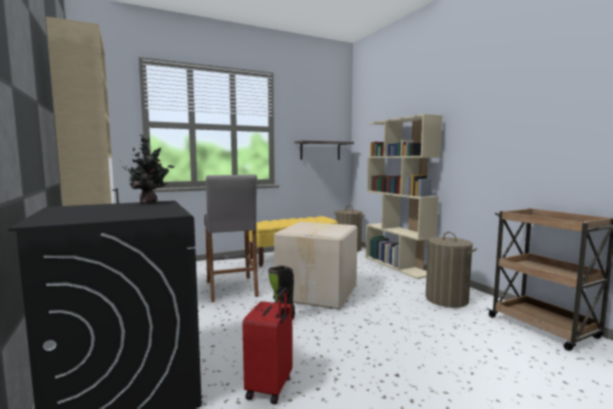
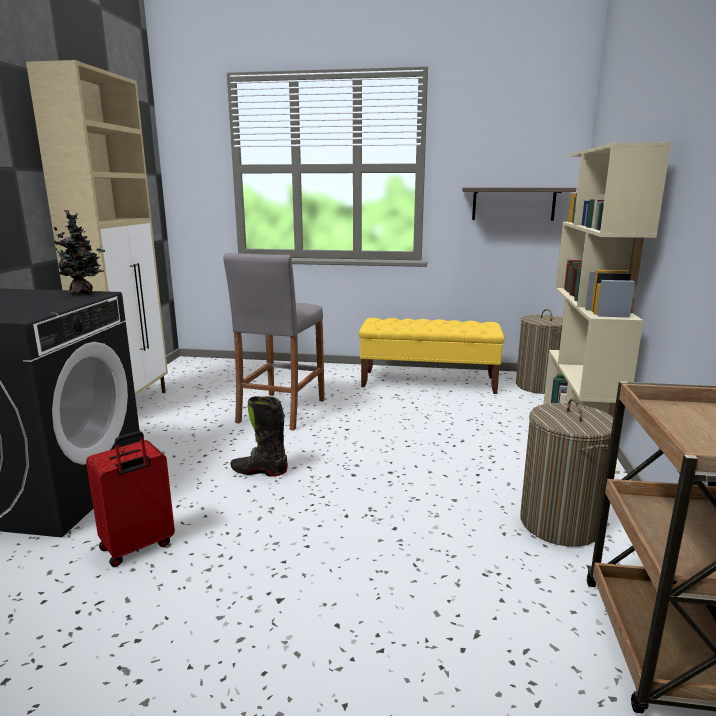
camera: 35 degrees right, 10 degrees up
(318, 292) = (374, 447): cardboard box -> none

